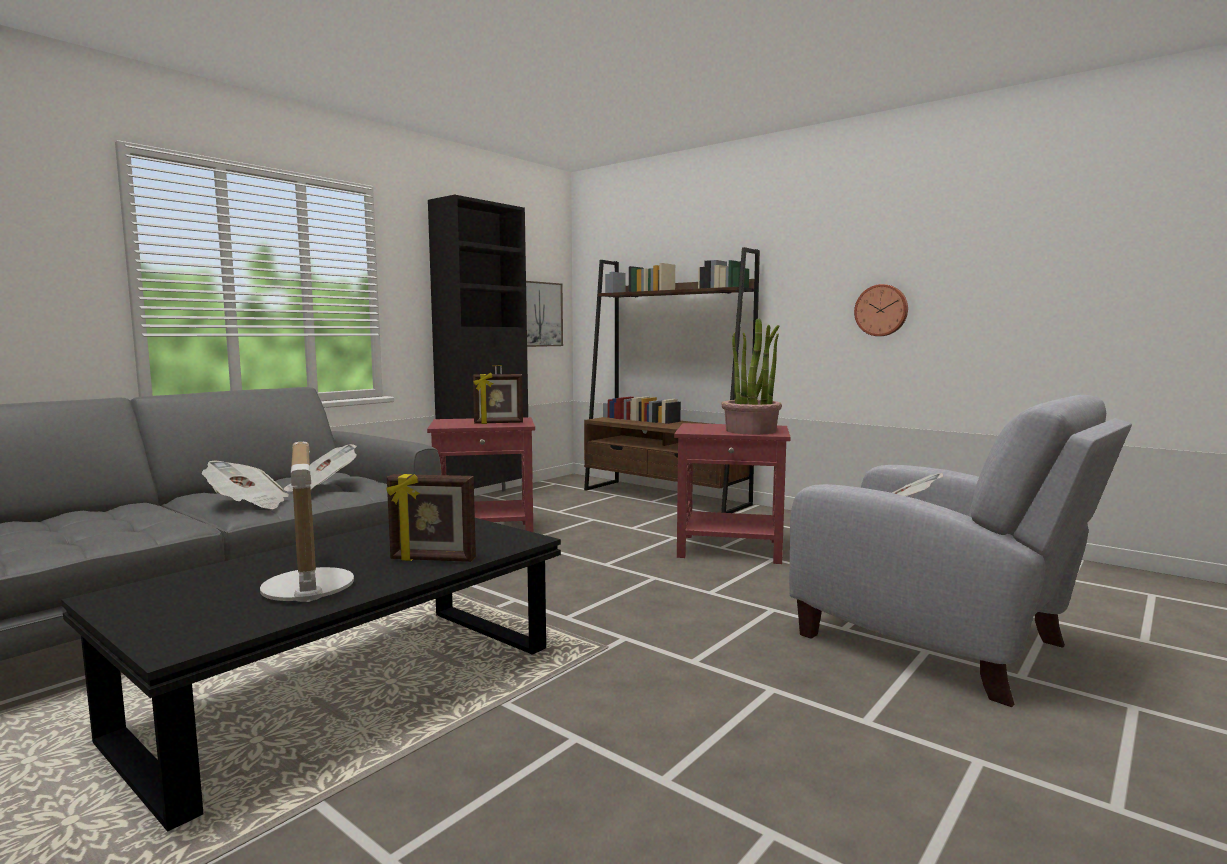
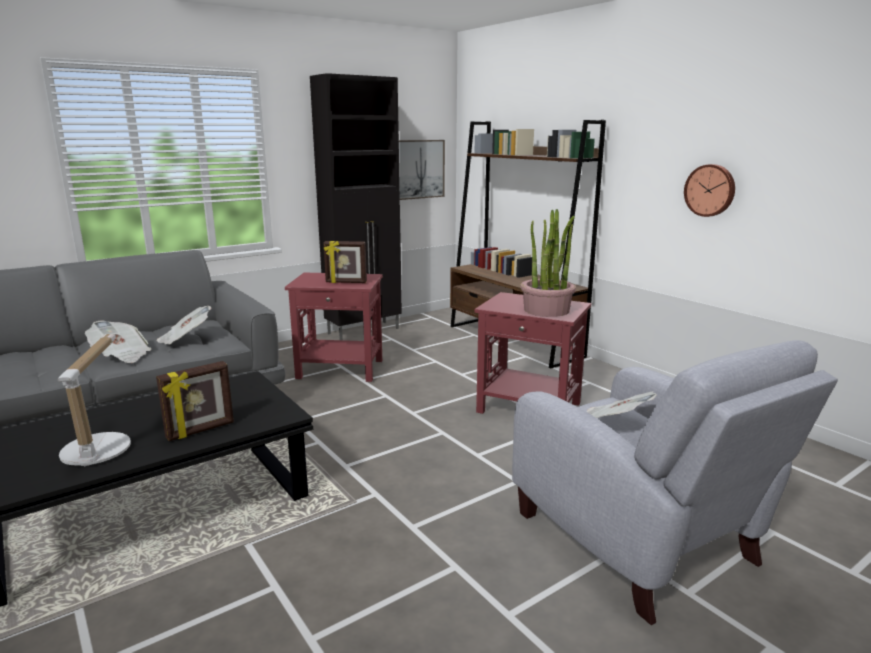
camera: 15 degrees right, 10 degrees up
(432, 559) = (200, 430): picture frame -> picture frame turned 60 degrees counterclockwise

